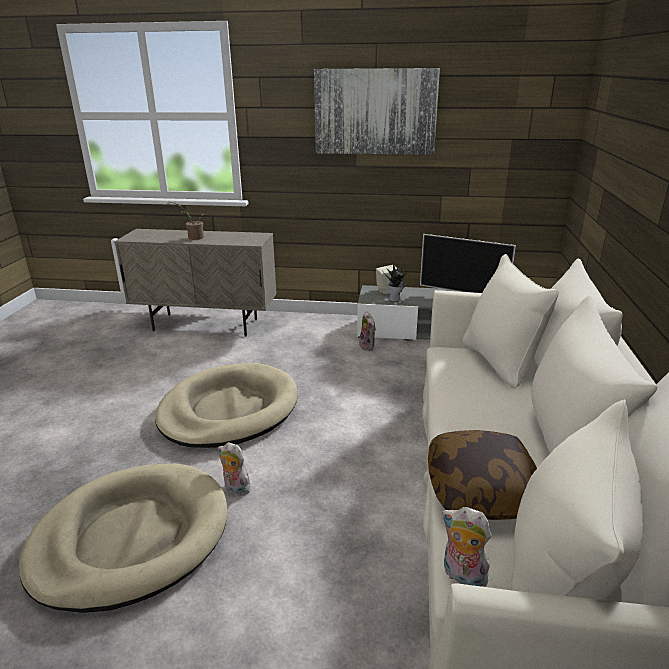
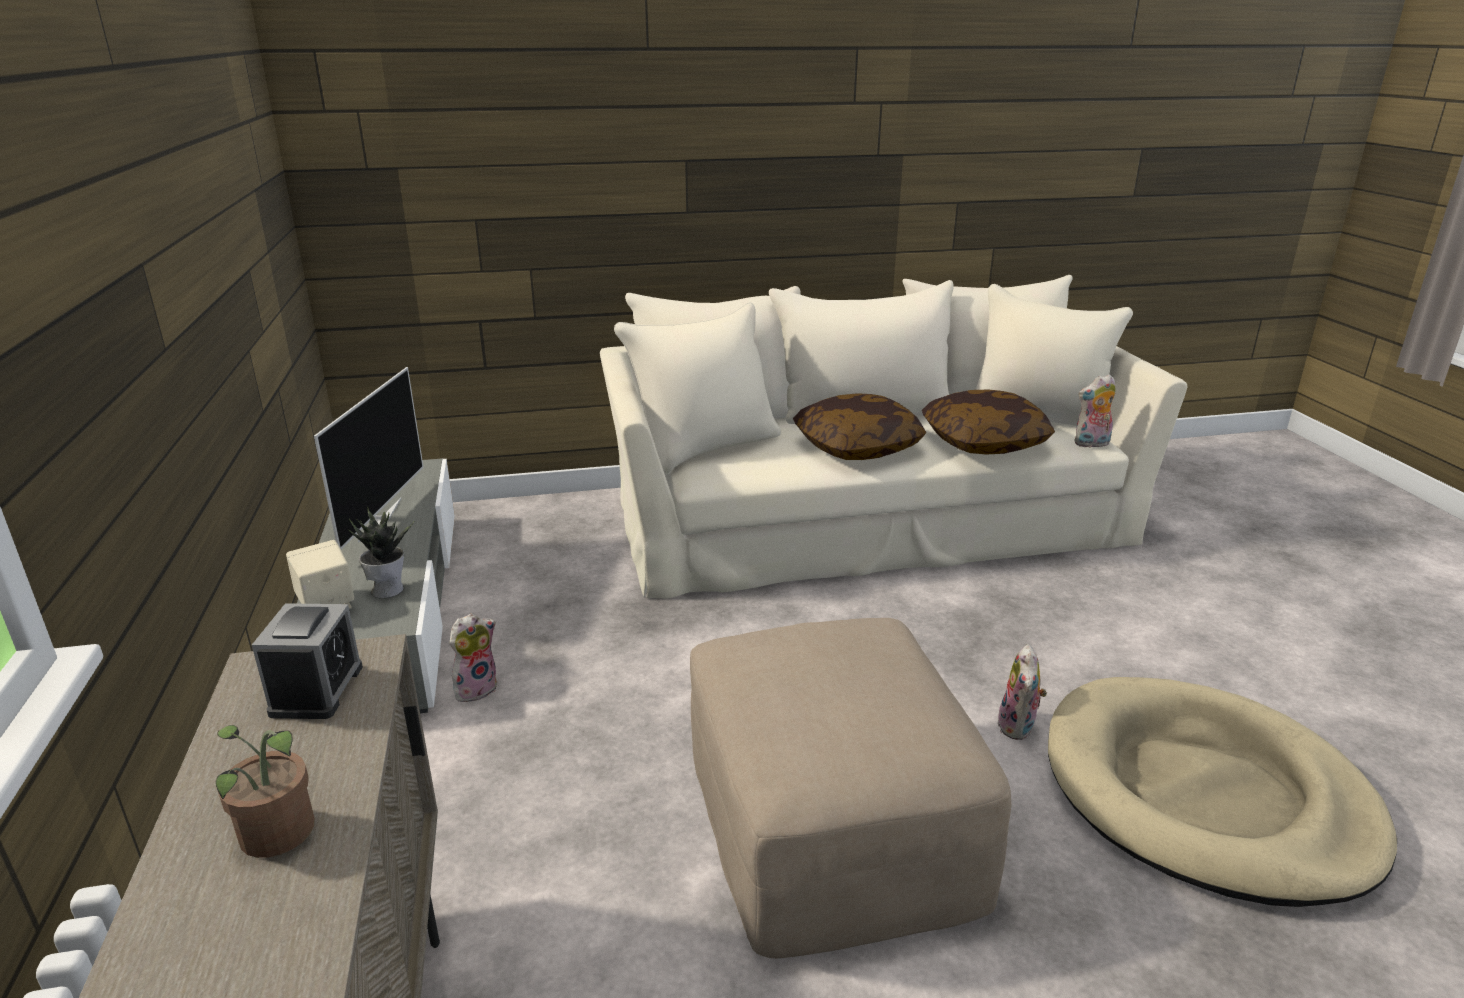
camera: 110 degrees left, 0 degrees up
(229, 410) = (830, 820): beige dog bed -> beige ottoman
(244, 239) = (317, 690): none -> alarm clock
(375, 112) = (149, 174): picture -> none
(461, 576) = (1091, 444): plush toy -> plush toy turned 60 degrees clockwise
(482, 416) = (857, 446): none -> pillow

